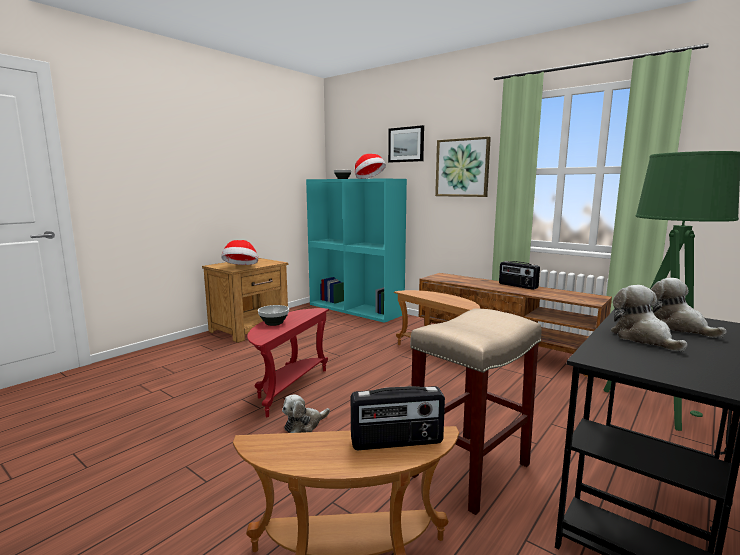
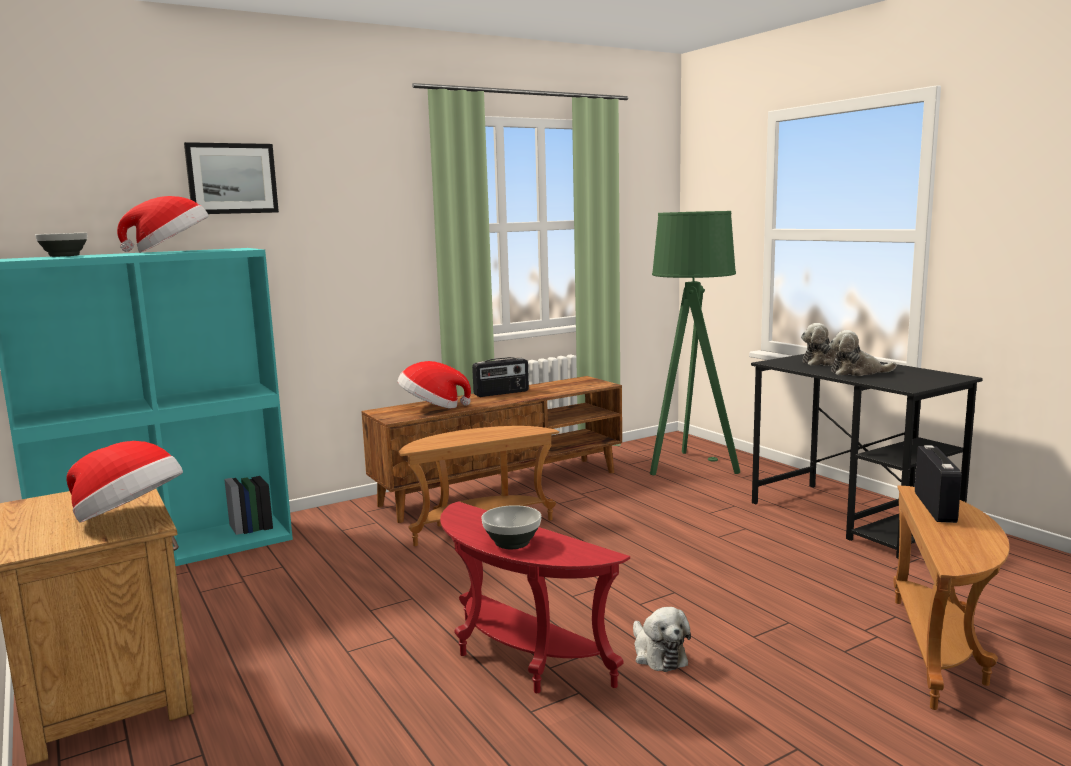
camera: 70 degrees left, 0 degrees up
(462, 168) = (359, 224): picture -> none
(462, 280) = (432, 407): none -> hat
(470, 468) = (786, 567): beige stool -> none

